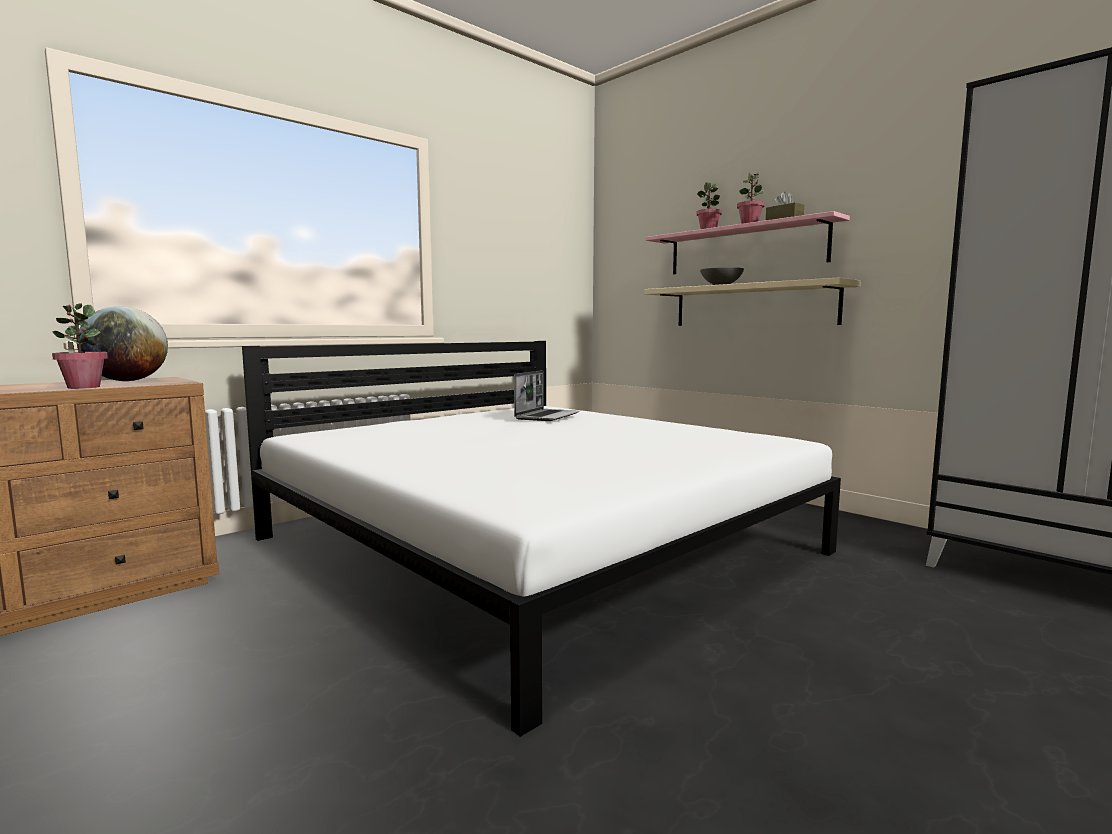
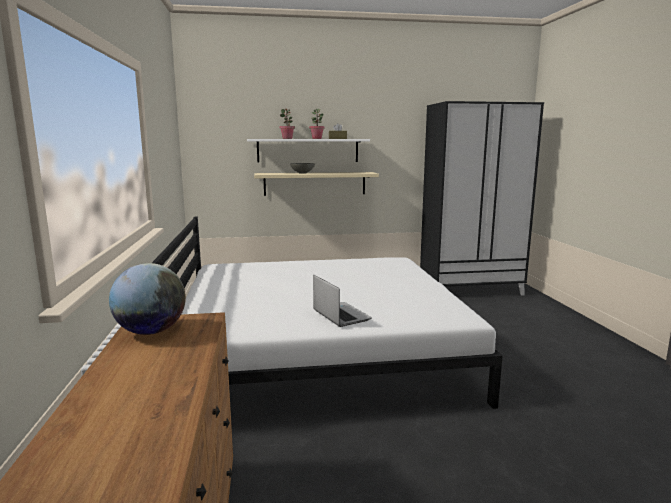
camera: 55 degrees left, 5 degrees up
(83, 387) = (199, 344): potted plant -> none
(547, 416) = (264, 272): laptop -> laptop (340, 315)
(745, 249) = (308, 150): pink shelf -> white shelf

